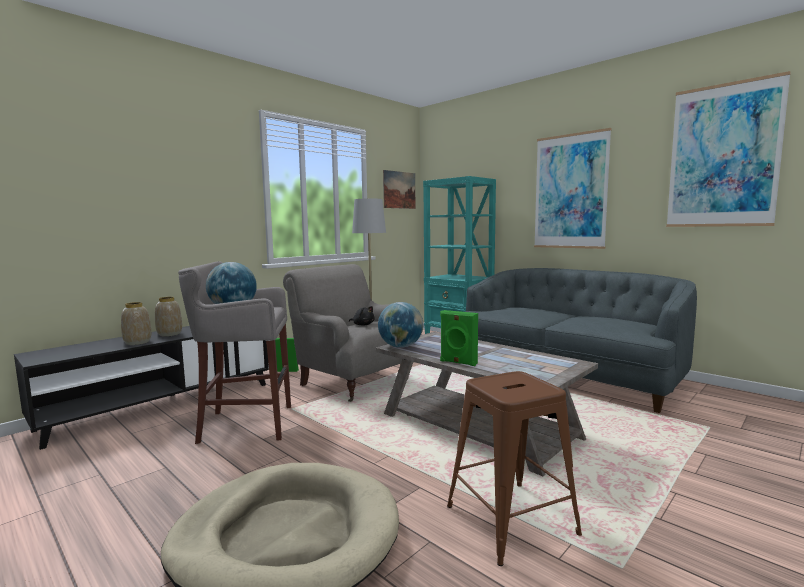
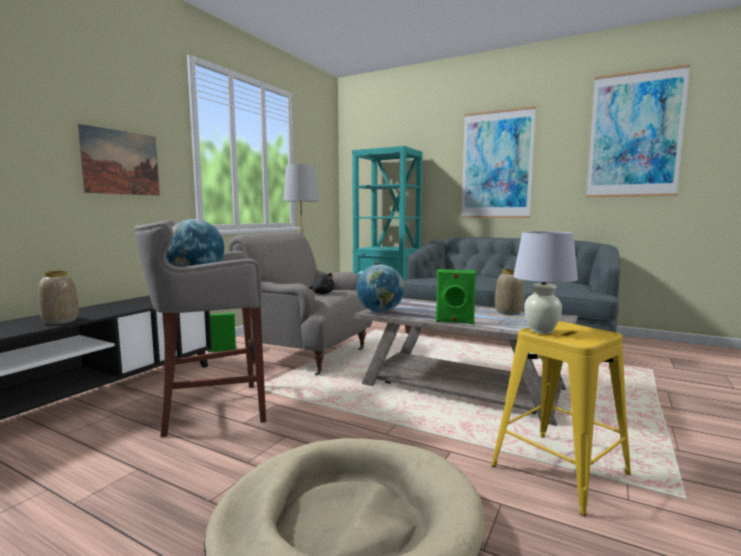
camera: 15 degrees left, 0 degrees up
(170, 334) = (96, 311): vase -> vase (509, 312)
(399, 190) = (321, 160): picture -> picture (121, 162)
(487, 382) = (541, 331): none -> white table lamp
(511, 520) = (559, 470): brown stool -> yellow stool

